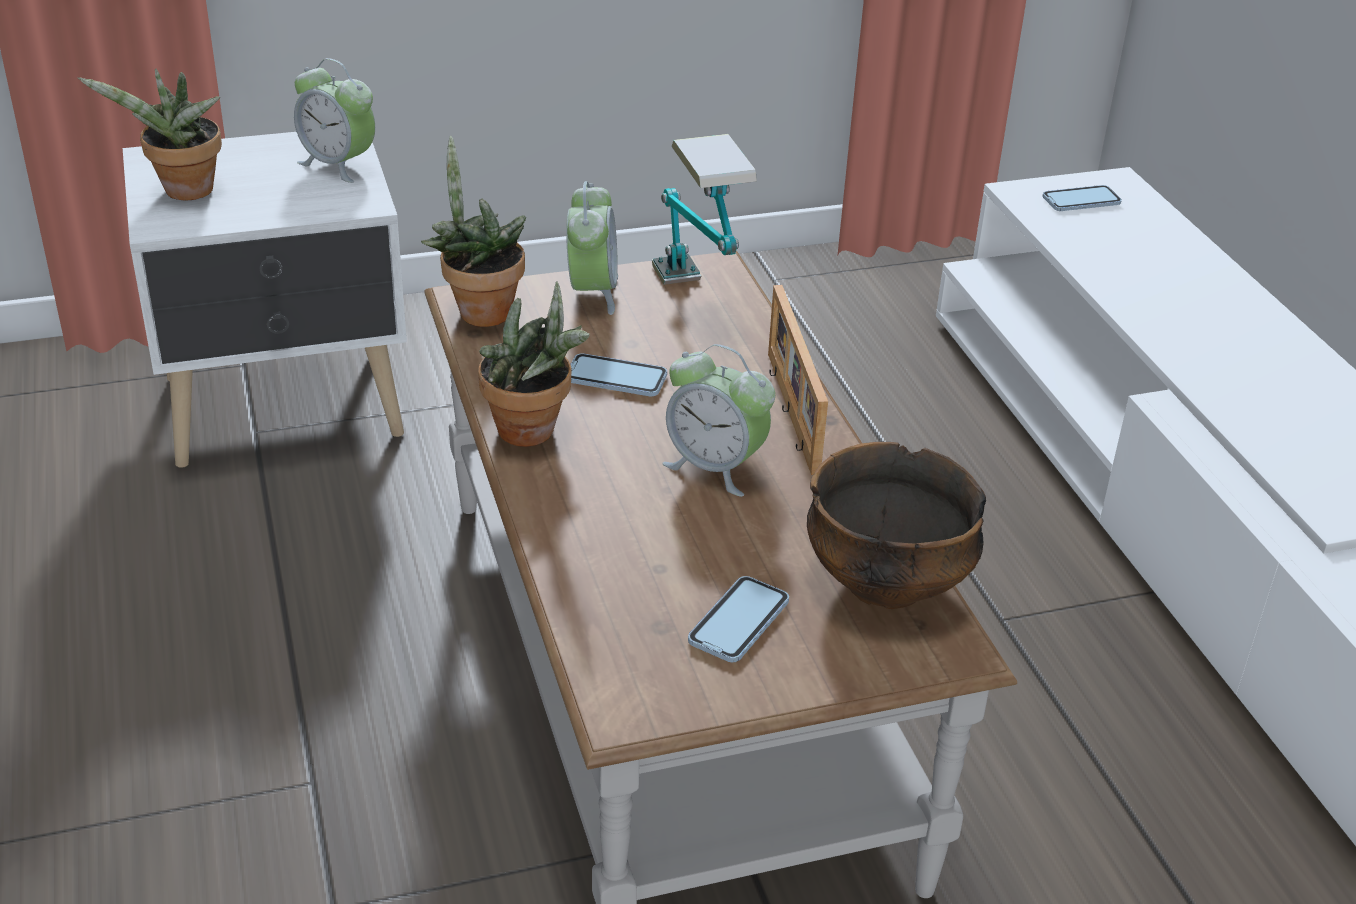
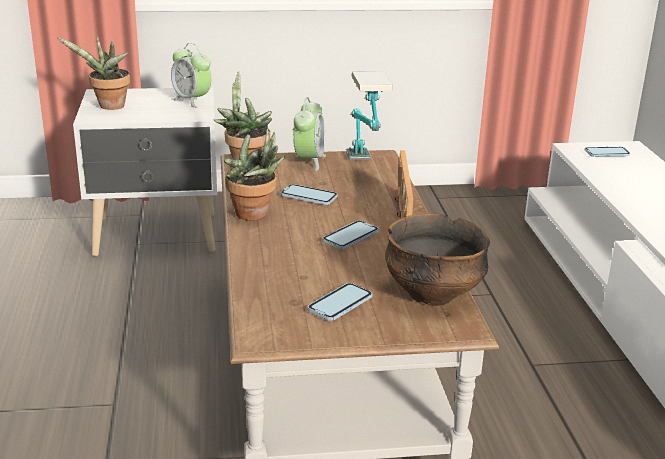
camera: 10 degrees right, 10 degrees down
(715, 467) = (350, 237): alarm clock -> phone

